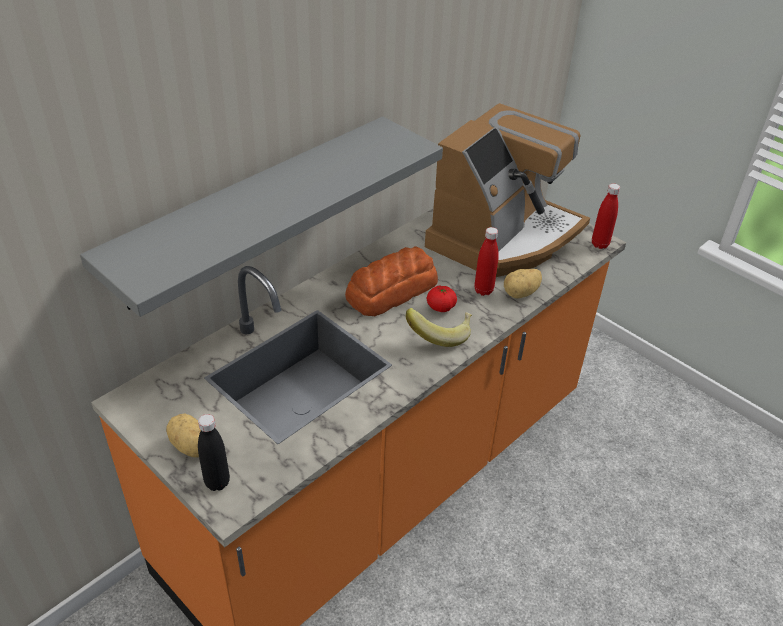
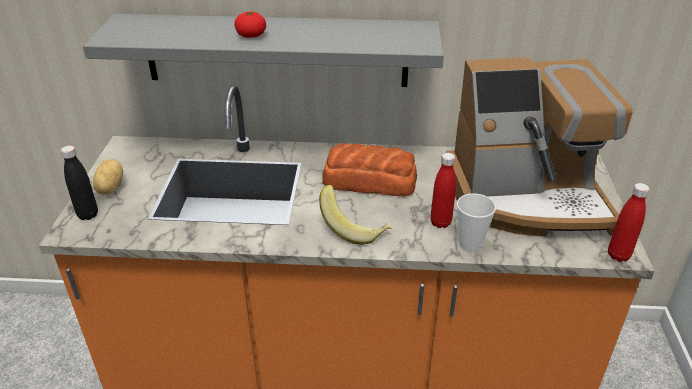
camera: 50 degrees right, 5 degrees down
(441, 307) = (386, 212): tomato -> tomato (251, 35)
(521, 293) = (470, 244): potato -> cup

